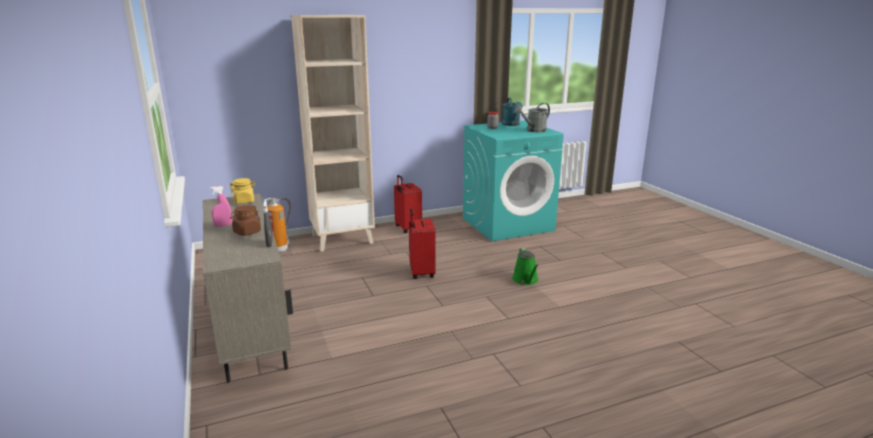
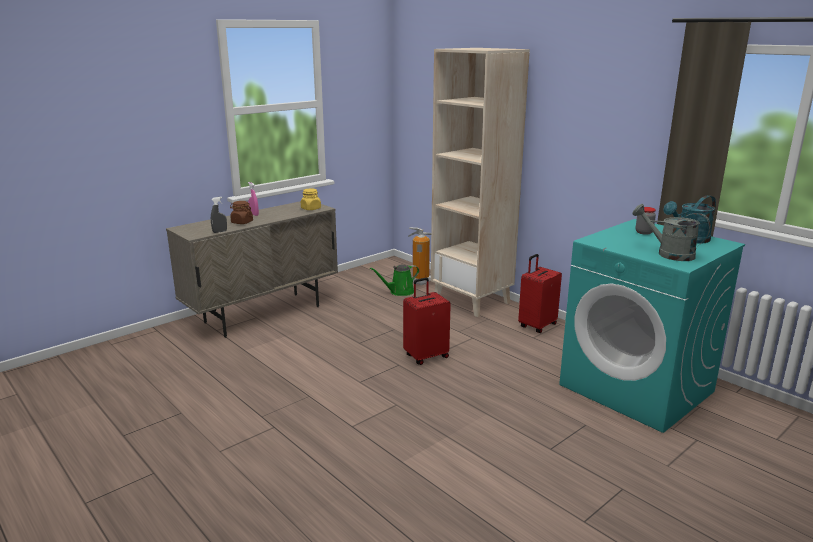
camera: 70 degrees right, 0 degrees up
(526, 280) = (459, 426): green watering can -> green watering can (399, 292)

